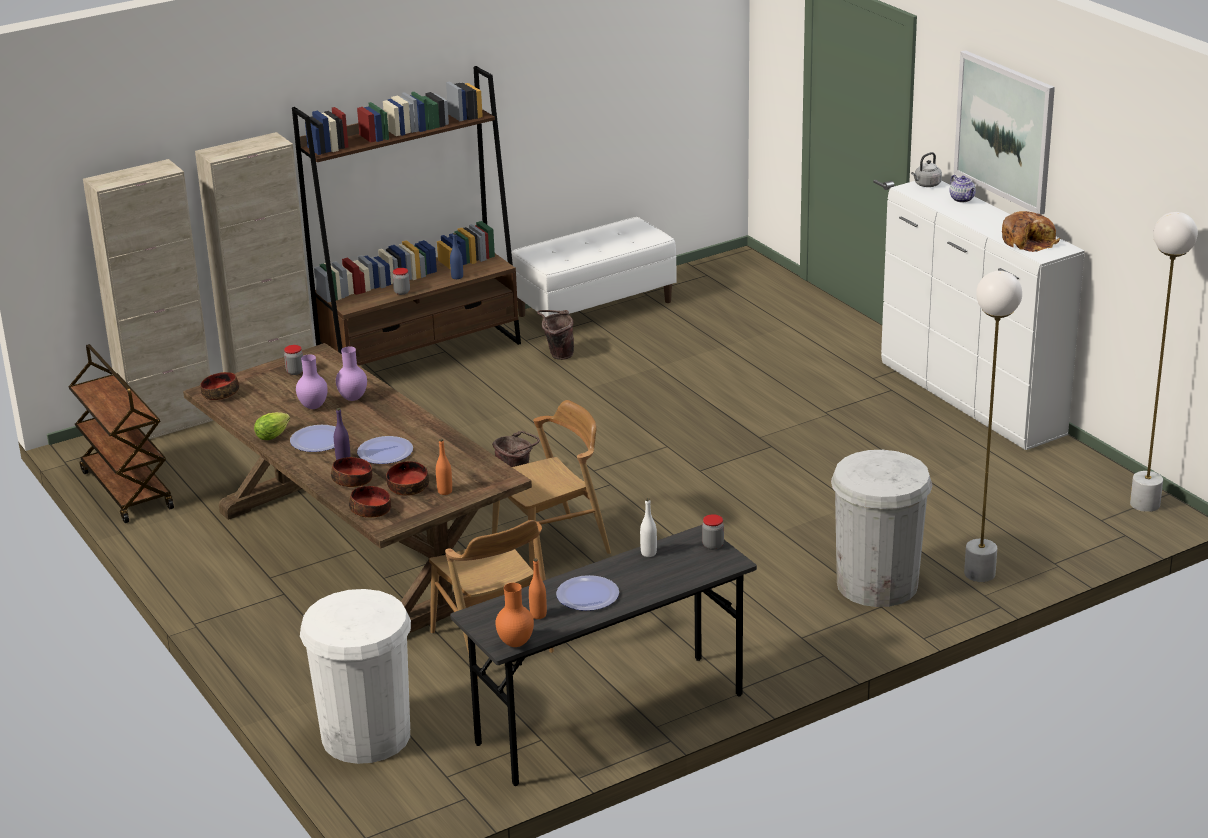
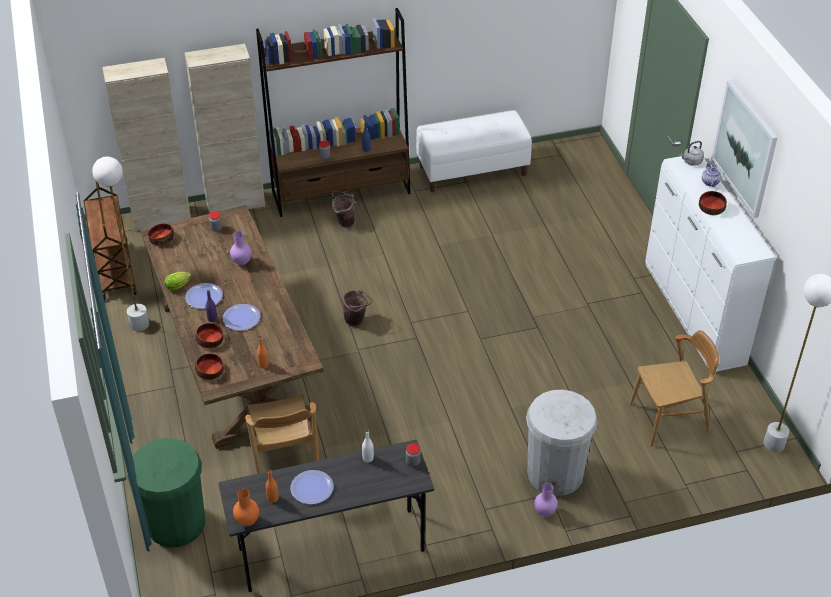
camera: 15 degrees right, 15 degrees up
(314, 406) = (214, 264): purple vase -> purple vase (545, 512)
(366, 736) = (176, 523): white trash can -> green trash can
(408, 487) = (242, 355): bowl -> bowl (711, 208)
(552, 548) = (355, 387): brown chair -> brown chair (669, 419)
(557, 355) = (430, 210): brown bucket -> brown bucket (343, 222)
(979, 574) = (629, 481): white floor lamp -> white floor lamp (139, 324)
(1029, 241) = (738, 238): bread -> none

